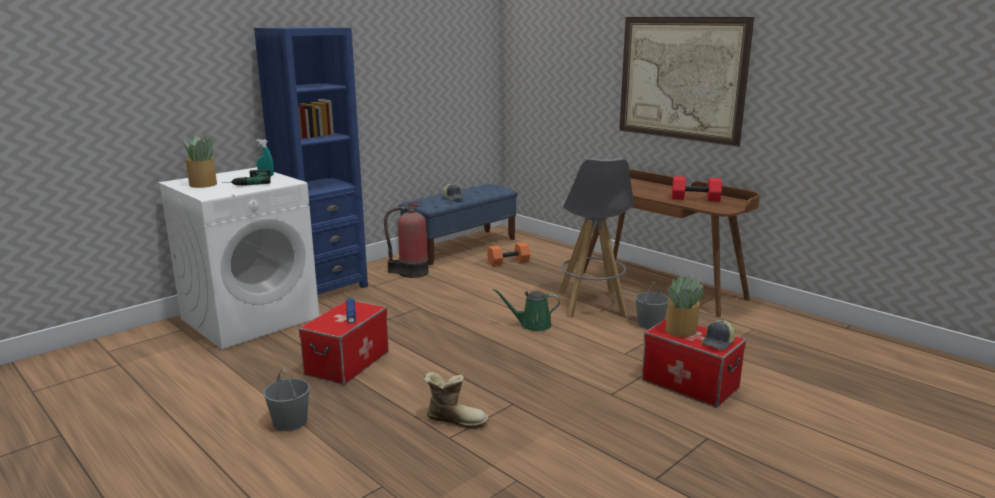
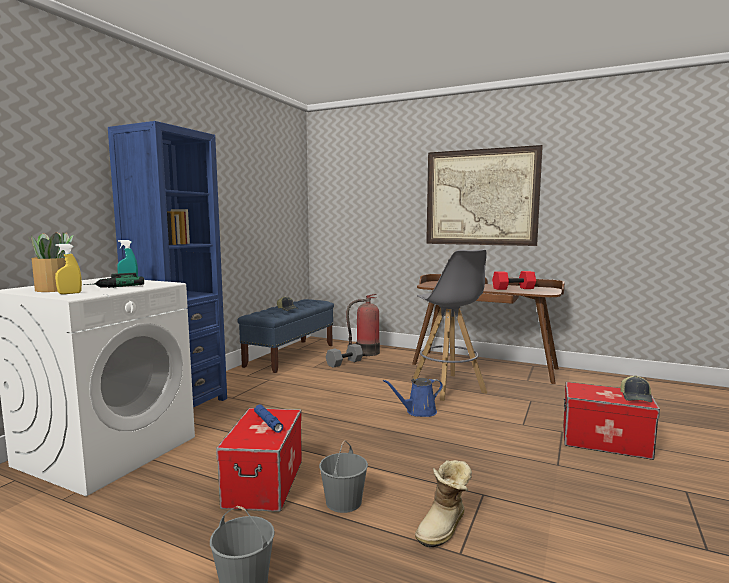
camera: 20 degrees left, 10 degrees down
(209, 191) = (70, 293): none -> yellow spray bottle
(411, 272) = (262, 381): fire extinguisher -> fire extinguisher (365, 353)
(455, 419) = (444, 527): boot -> boot turned 135 degrees clockwise
(508, 262) = (344, 362): orange dumbbell -> grey dumbbell
(532, 325) = (418, 412): green watering can -> blue watering can
(650, 323) = (512, 396): grey bucket -> grey bucket (343, 501)
(680, 330) = (592, 391): potted plant -> none

